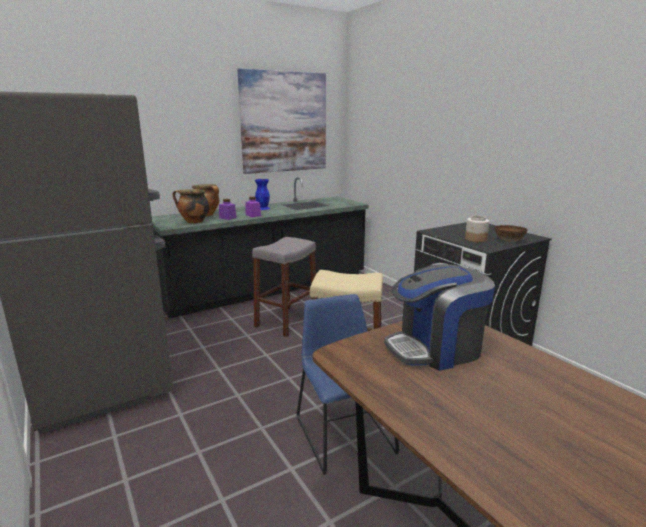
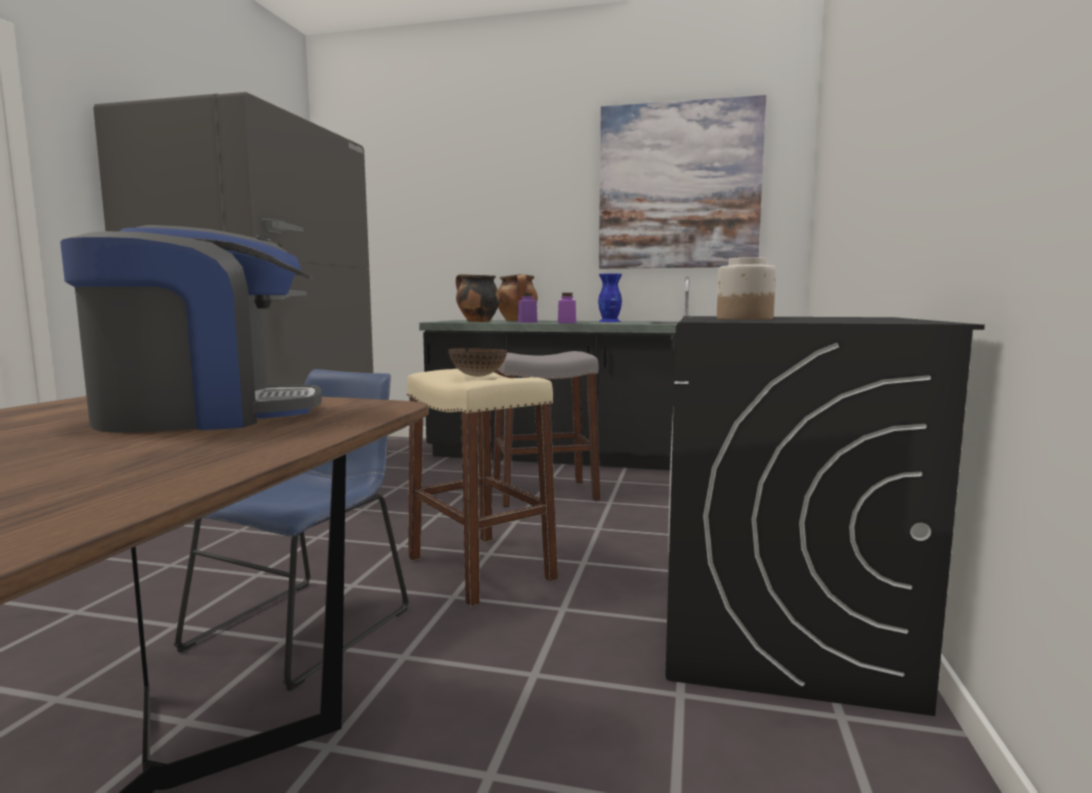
camera: 45 degrees right, 10 degrees down
(435, 349) = (206, 415): coffee machine -> coffee machine turned 135 degrees clockwise
(509, 241) = (817, 321): bowl -> bowl (479, 376)

